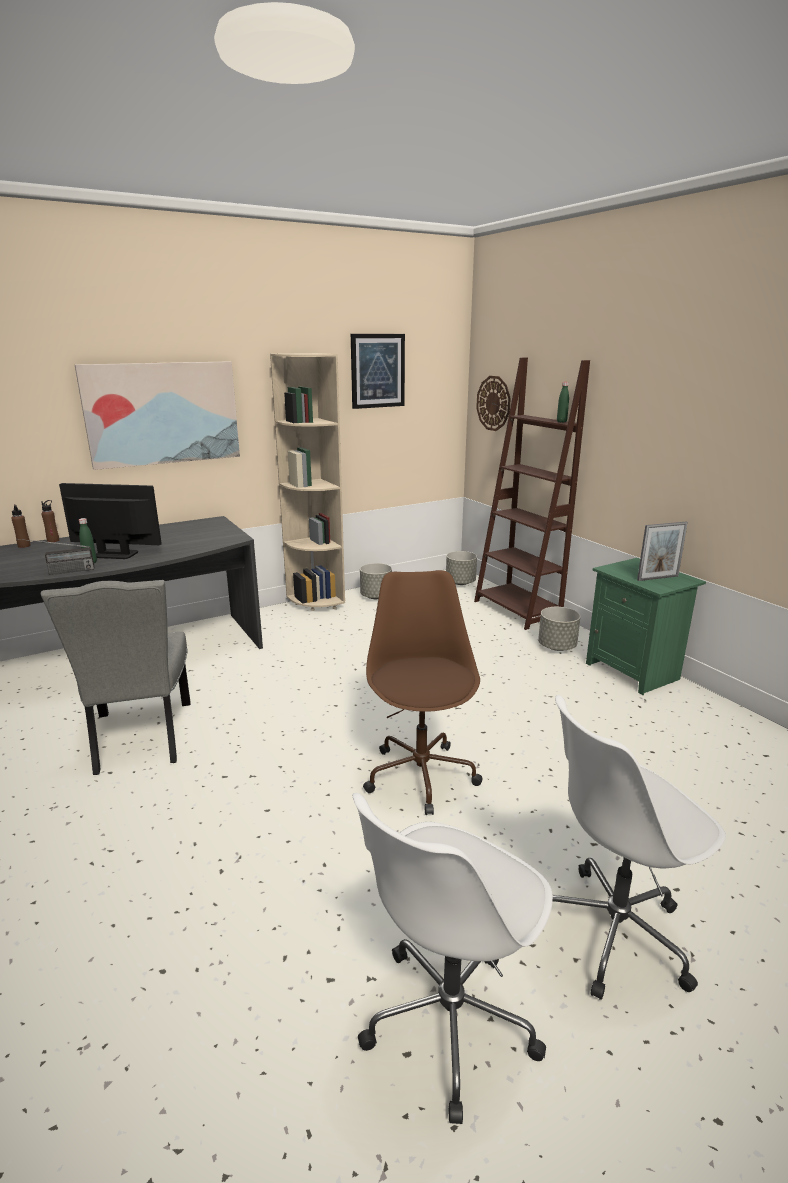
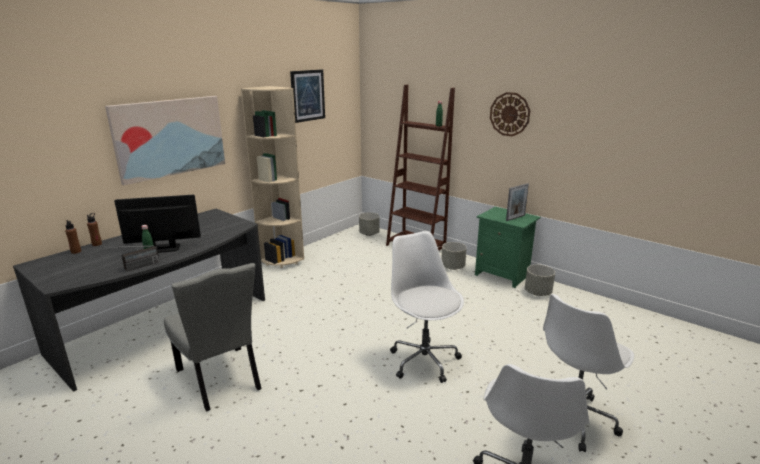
camera: 20 degrees left, 0 degrees up
(376, 596) = (319, 251): grey planter -> grey planter (537, 292)
(420, 774) = (423, 360): brown office chair -> white office chair
(493, 403) = (382, 113): wall clock -> wall clock (509, 114)

